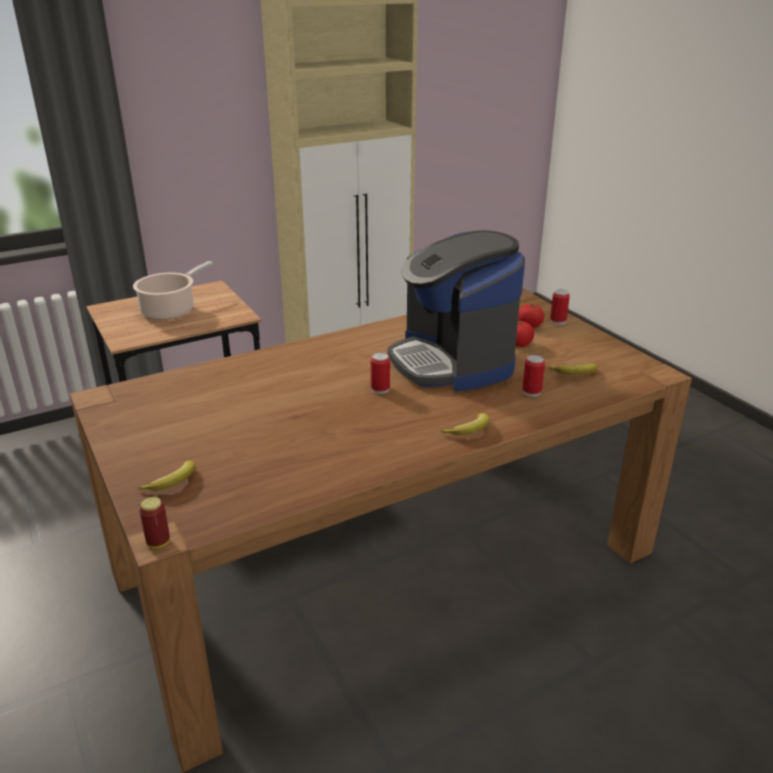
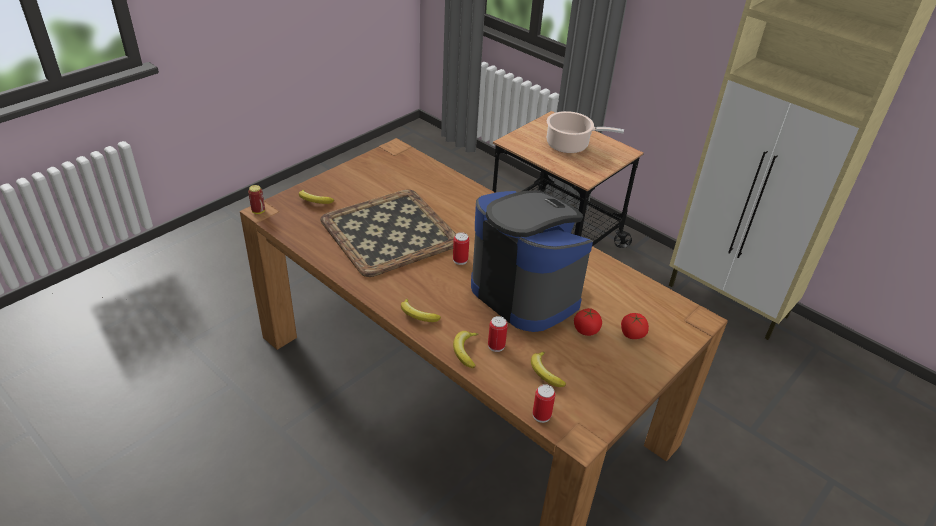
camera: 70 degrees right, 10 degrees up
(294, 427) = (390, 231): none -> tray
(452, 362) = (526, 292): coffee machine -> coffee machine turned 90 degrees clockwise
(536, 410) = (465, 351): none -> banana
(558, 321) = (658, 354): can -> can (541, 415)

